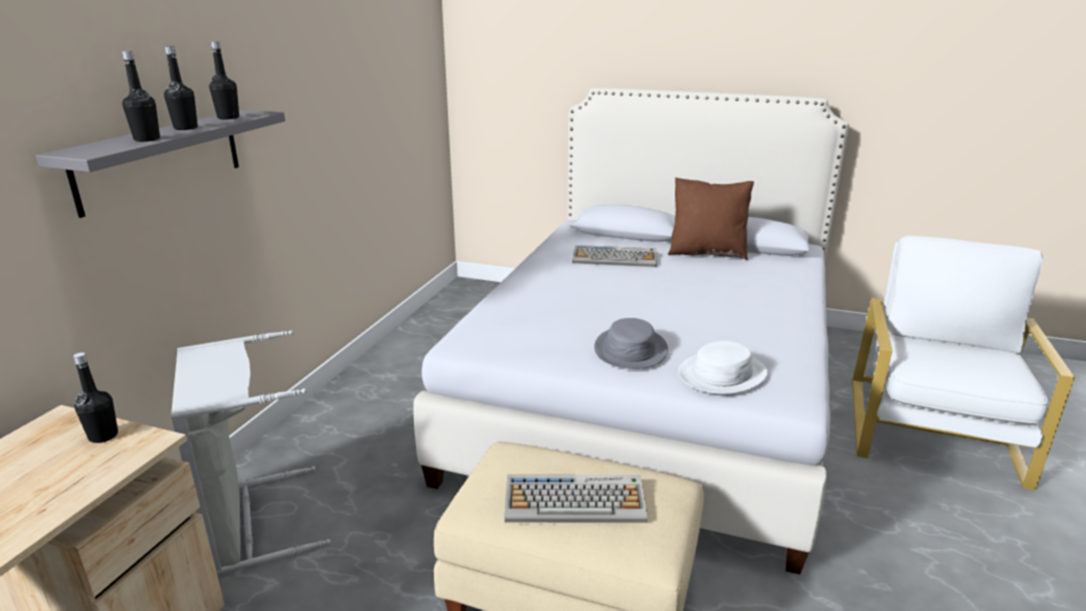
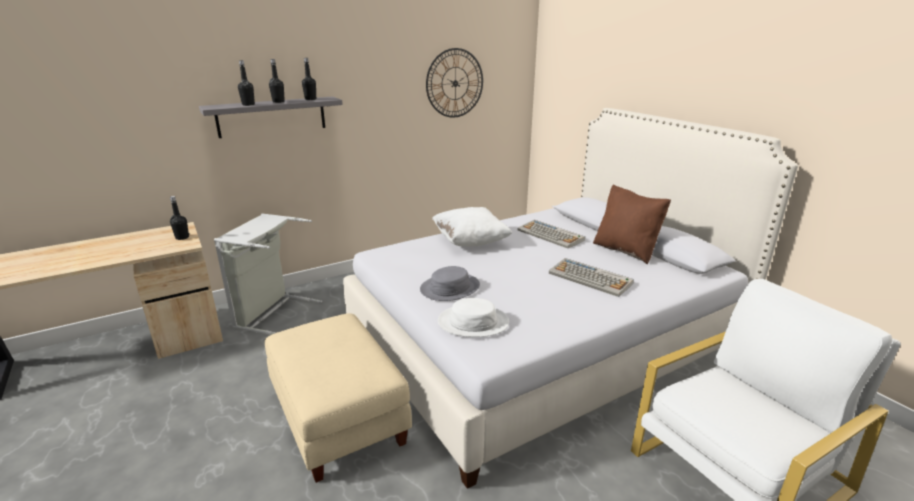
camera: 40 degrees right, 0 degrees up
(376, 73) = (455, 83): none -> wall clock
(548, 291) = (470, 241): none -> white pillow
(576, 500) = (324, 354): keyboard -> keyboard (591, 278)

